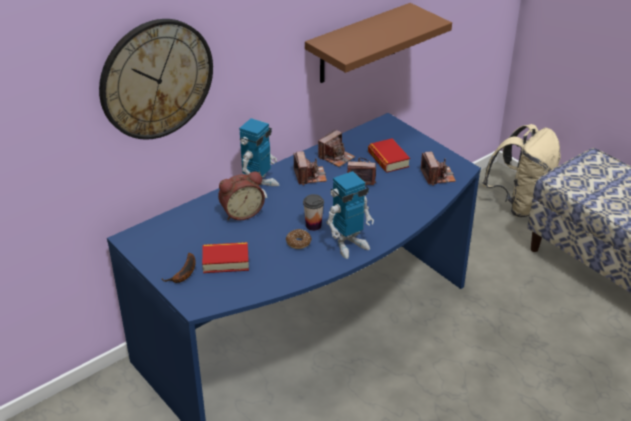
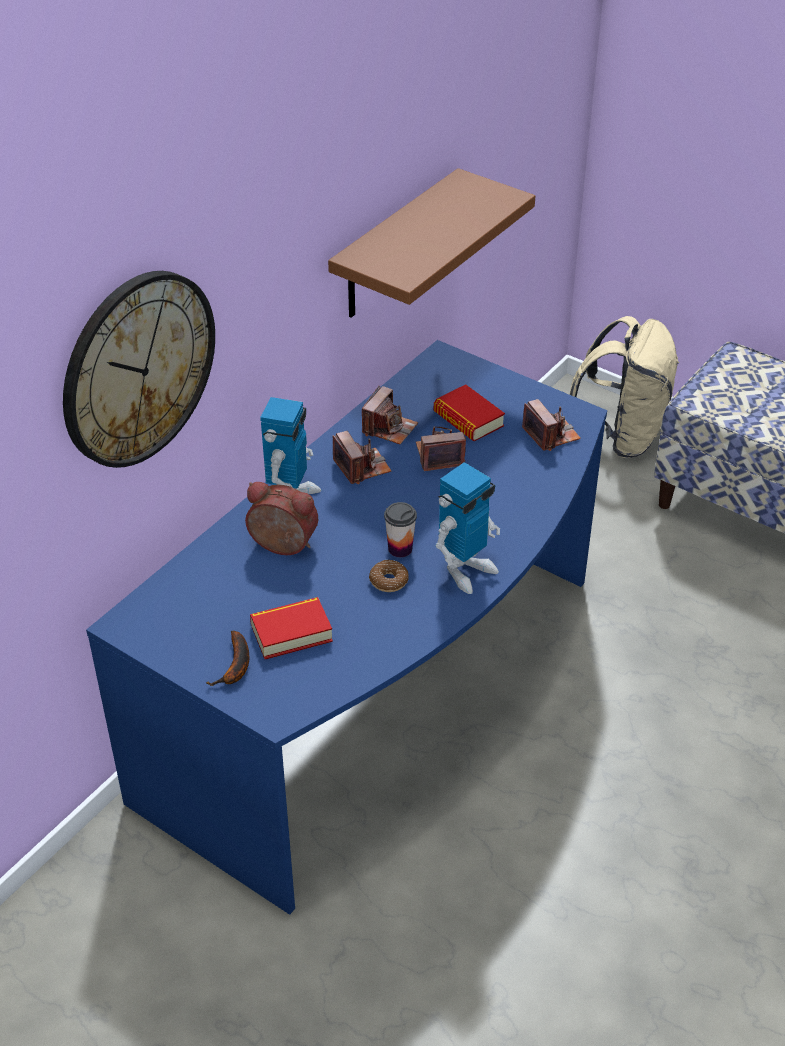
camera: 15 degrees left, 5 degrees up
(241, 212) = (282, 547): alarm clock -> alarm clock turned 120 degrees counterclockwise

